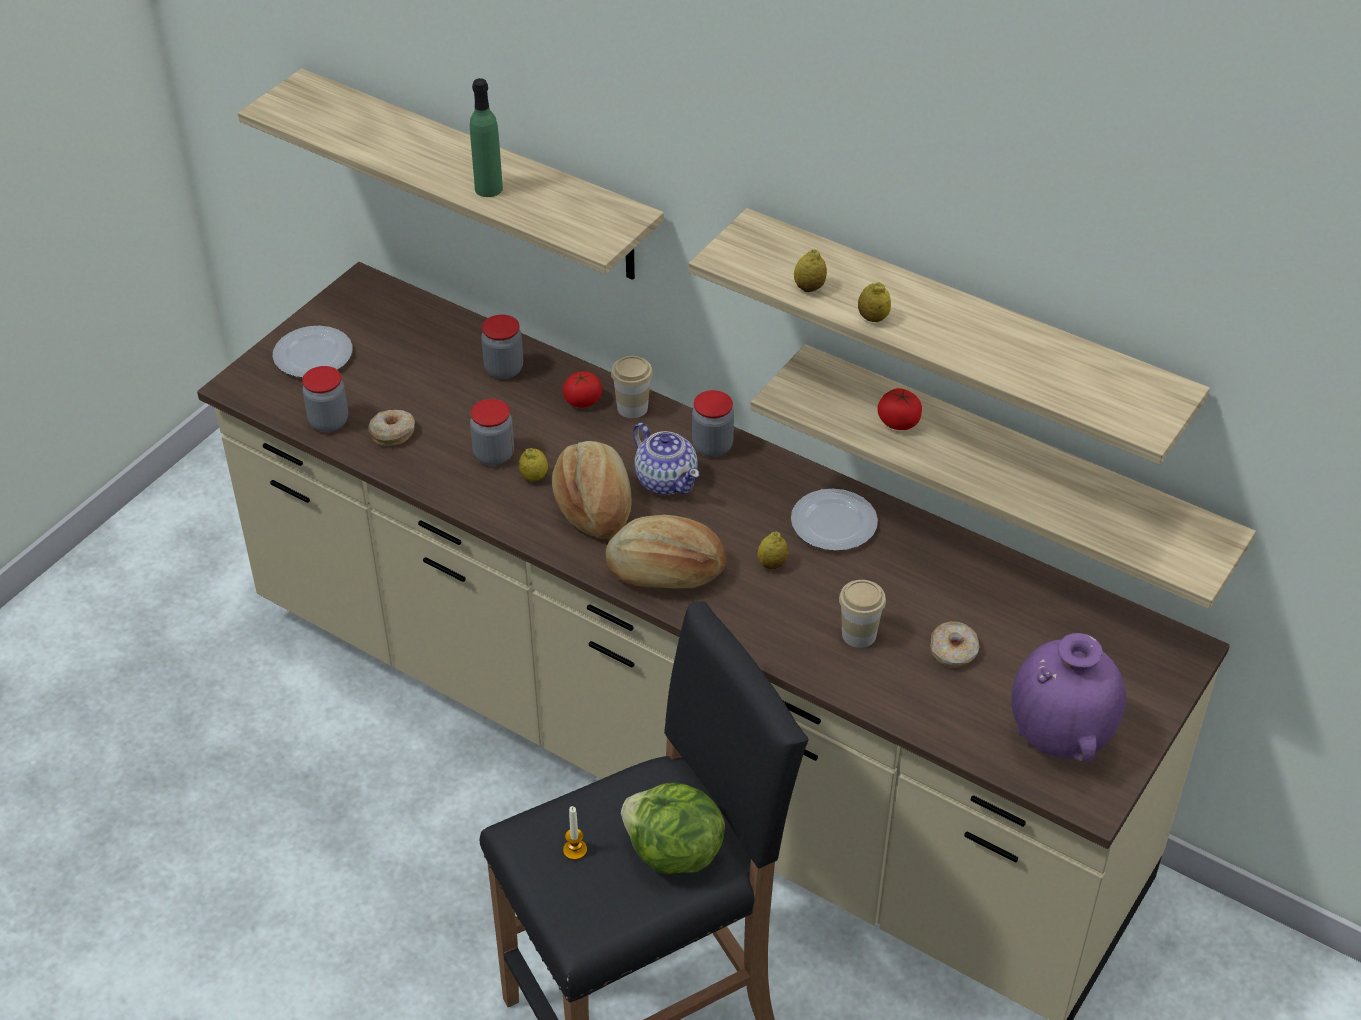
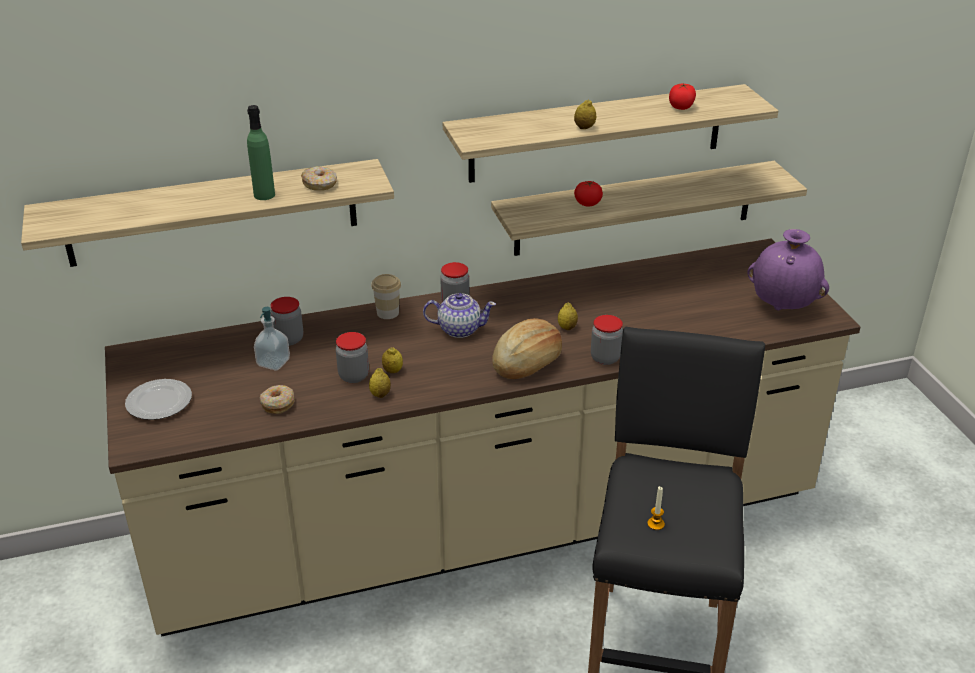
camera: 50 degrees left, 10 degrees down
(329, 421) = (228, 424): jar -> jar (605, 358)
(453, 385) = (273, 362): none -> soap dispenser
(583, 401) = (357, 326): tomato -> tomato (681, 107)
(594, 504) = (444, 361): bread -> none
(673, 853) = (695, 488): lettuce -> none
(809, 288) = (535, 132): lemon -> lemon (380, 394)
(834, 523) = (562, 296): plate -> none
(859, 634) = (649, 327): cup -> none
(953, 651) = (693, 306): donut -> donut (320, 184)

